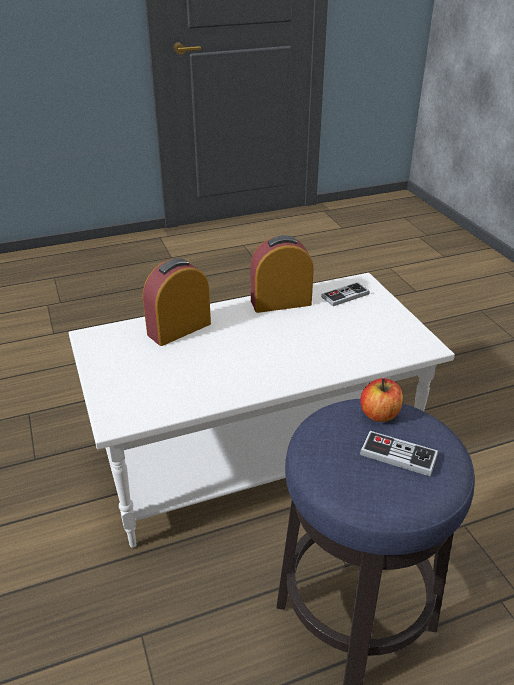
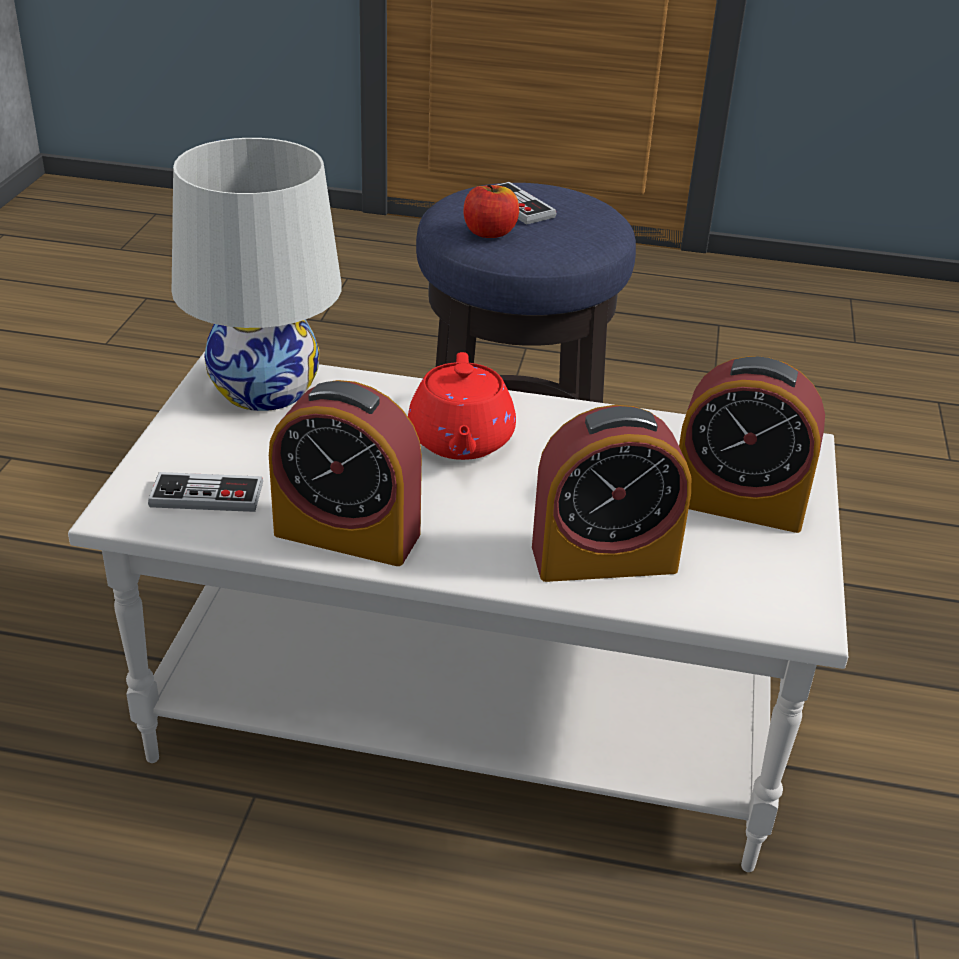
camera: 150 degrees left, 0 degrees up
(134, 374) = (738, 503): none -> alarm clock
(282, 354) = (460, 441): none -> red teapot
(394, 343) = (265, 389): none -> white table lamp

